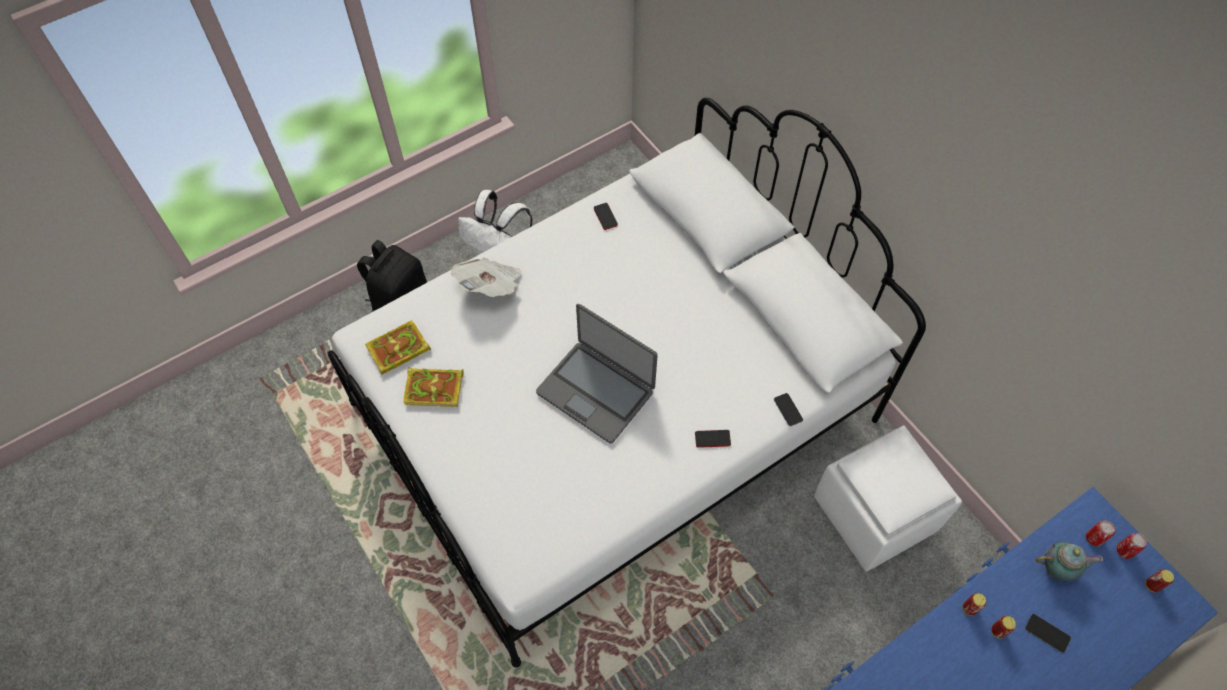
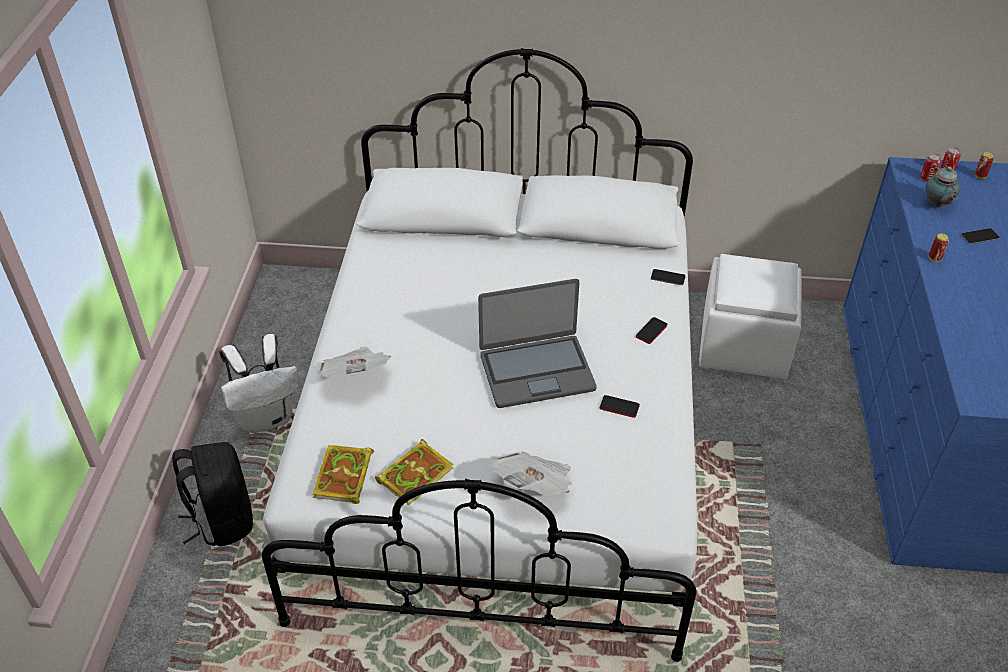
camera: 50 degrees left, 15 degrees down
(484, 468) = (534, 486): none -> newspaper
(605, 216) = (377, 268): phone -> phone (619, 407)
(997, 631) = (961, 256): can -> none
(1058, 569) = (937, 205): teapot -> teapot turned 135 degrees clockwise

